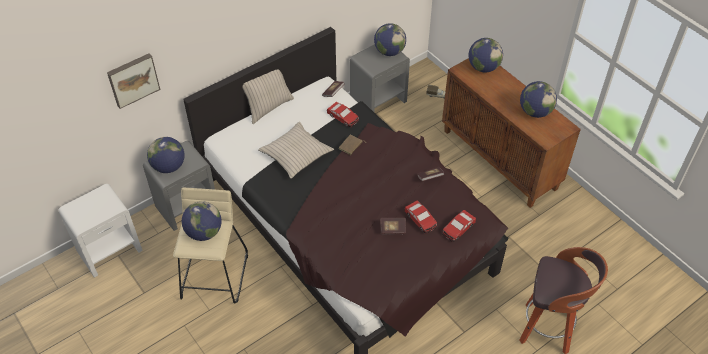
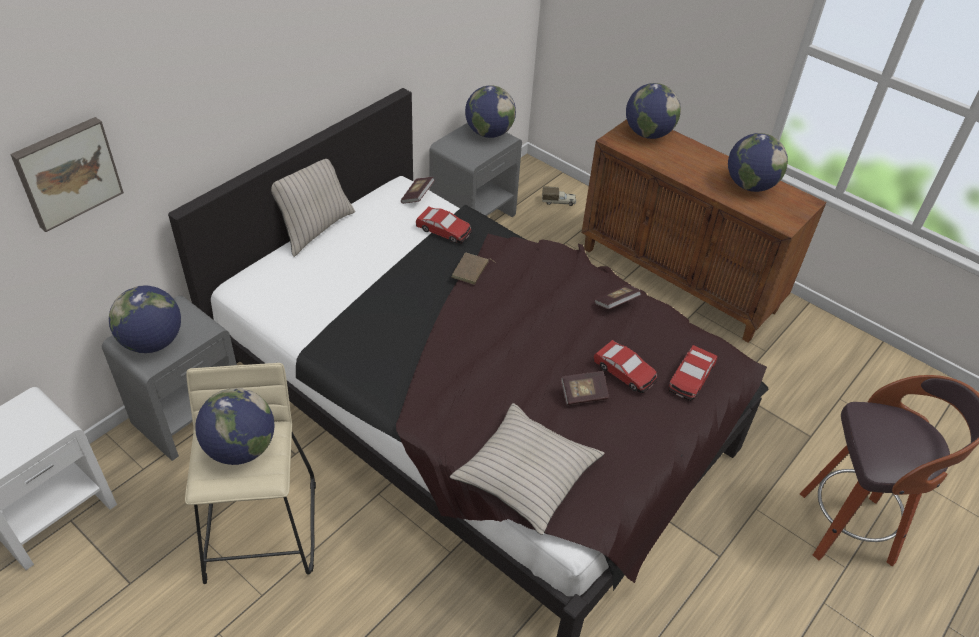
camera: 15 degrees left, 5 degrees down
(296, 154) = (380, 295): beige pillow -> beige pillow (526, 474)

